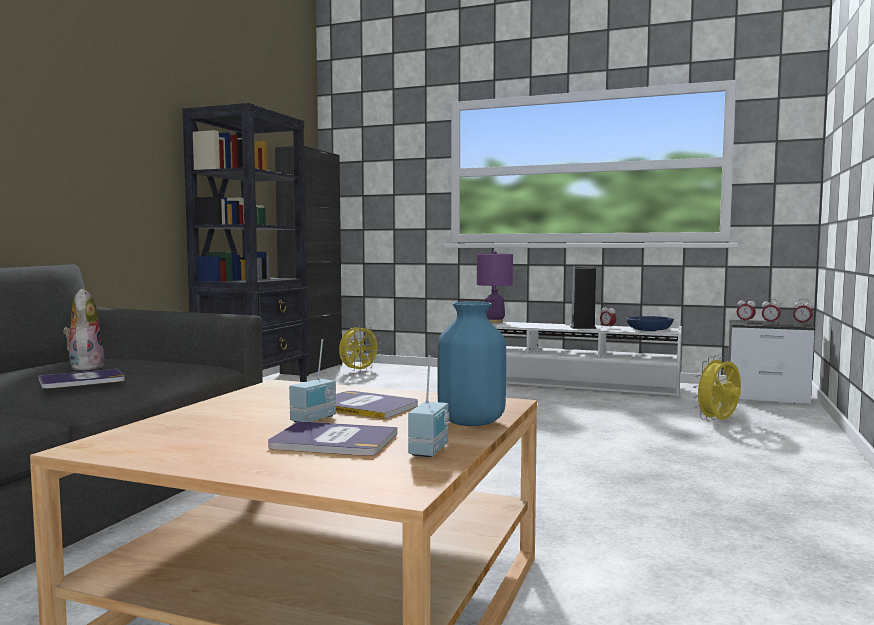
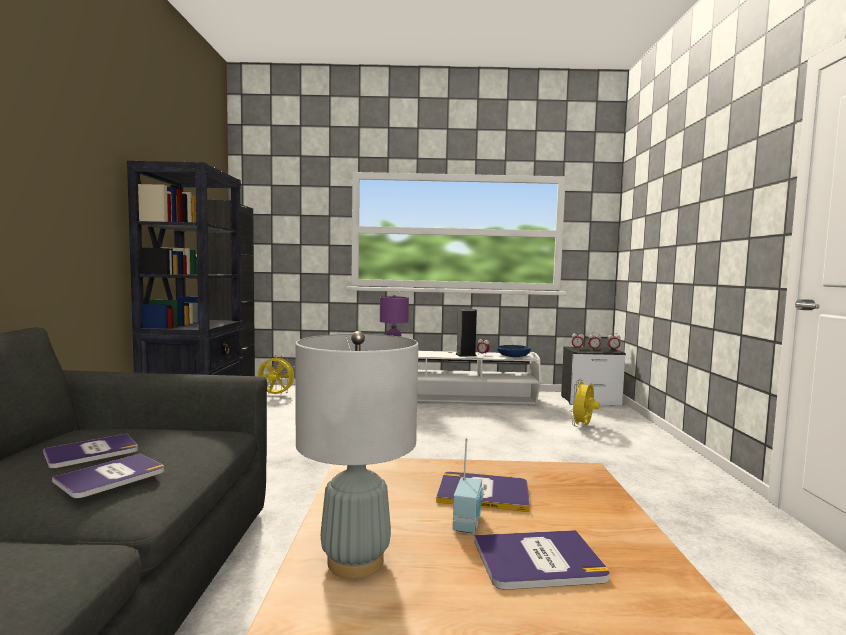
camera: 20 degrees left, 0 degrees up
(85, 367) = (91, 452): plush toy -> book
(183, 427) = (355, 561): none -> grey table lamp
(358, 371) = (275, 395): yellow fan -> yellow fan turned 105 degrees counterclockwise
(431, 450) = (642, 561): radio -> none
(470, 421) = (603, 505): blue vase -> none

